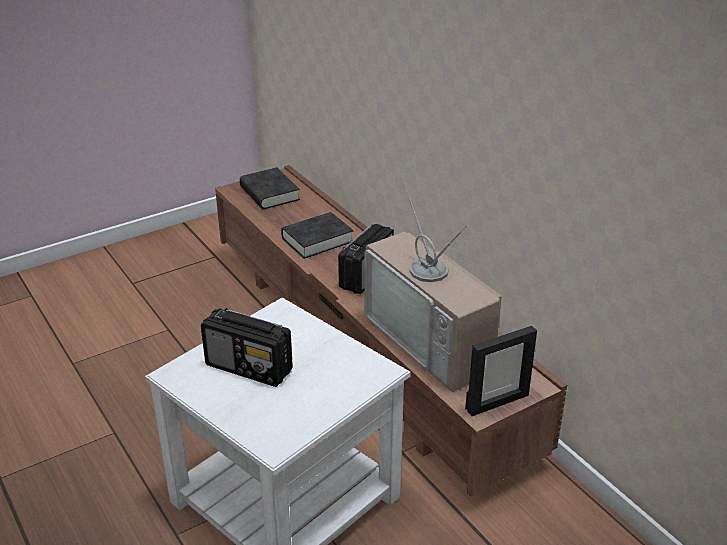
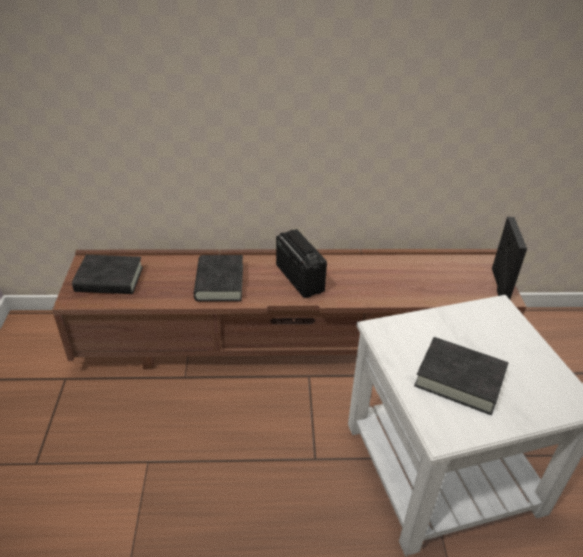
camera: 60 degrees left, 5 degrees up
(249, 368) = (459, 379): radio -> black book
(435, 341) = (411, 281): television -> none

